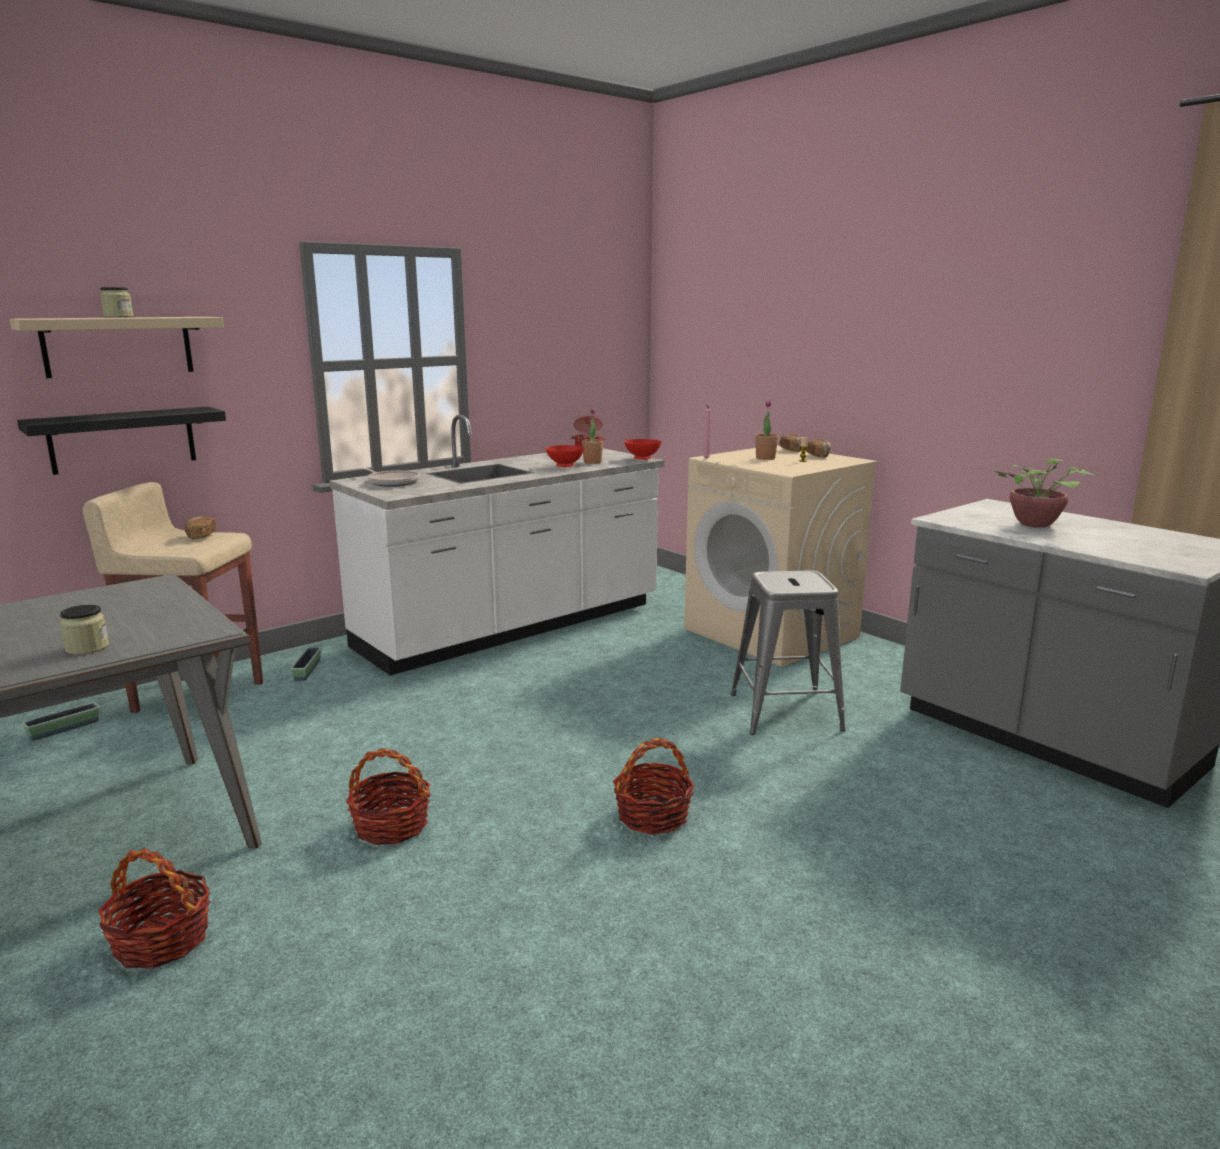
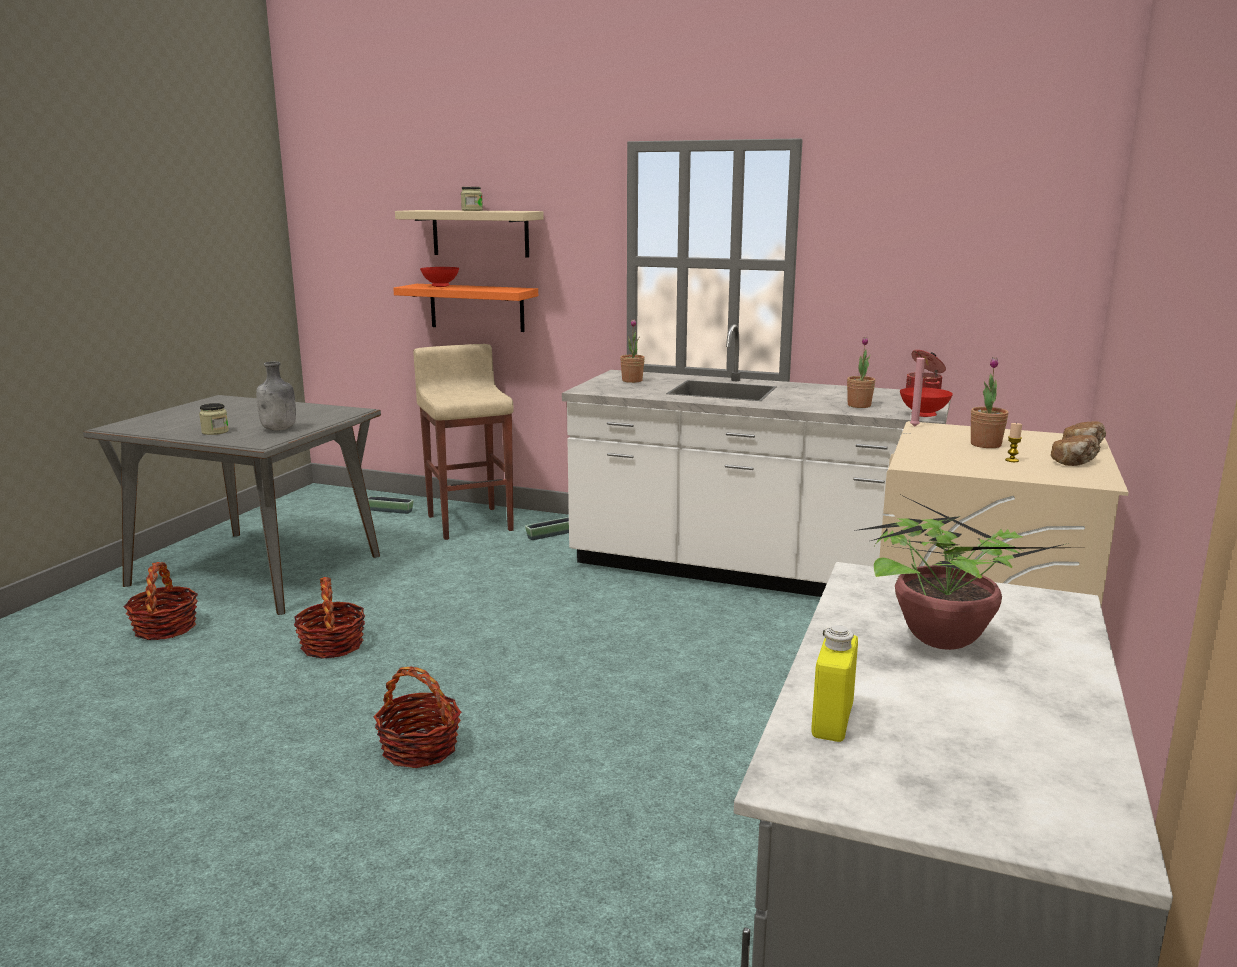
camera: 60 degrees right, 0 degrees up
(123, 440) = (477, 307): black shelf -> orange shelf
(161, 618) = (279, 429): none -> grey bottle
(200, 536) = (484, 393): bread -> none
(392, 482) = (632, 380): frying pan -> potted plant
(564, 466) = (812, 402): red bowl -> red bowl (440, 286)
(784, 711) = (732, 770): grey stool -> none
(1126, 553) = (832, 721): none -> yellow bottle

